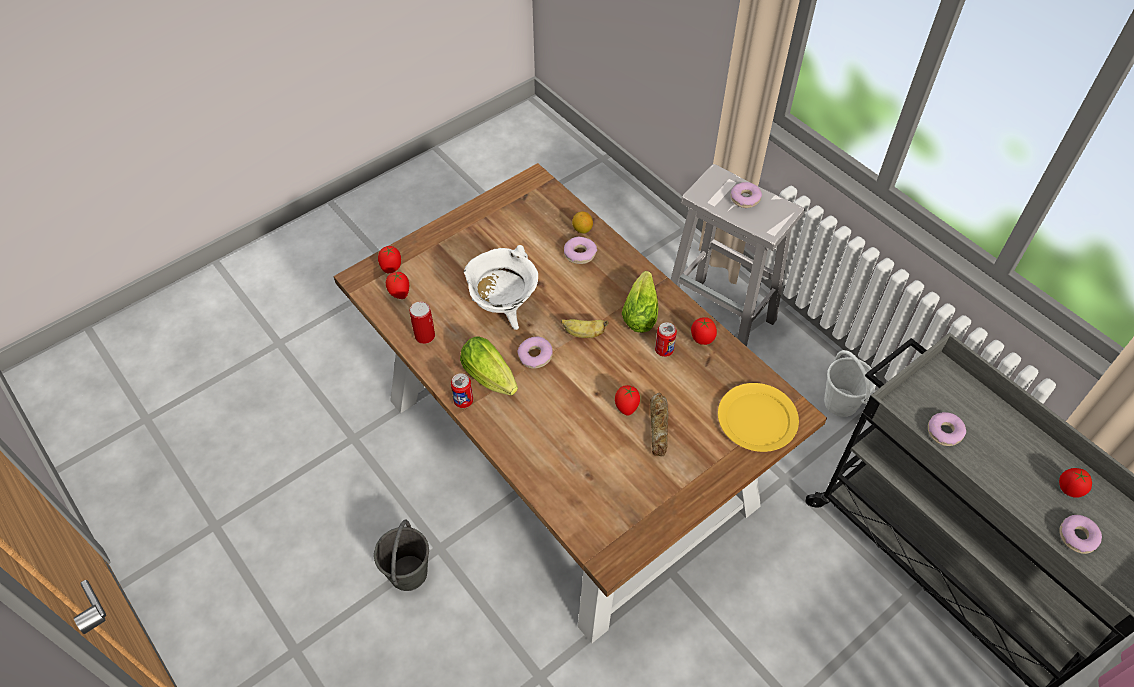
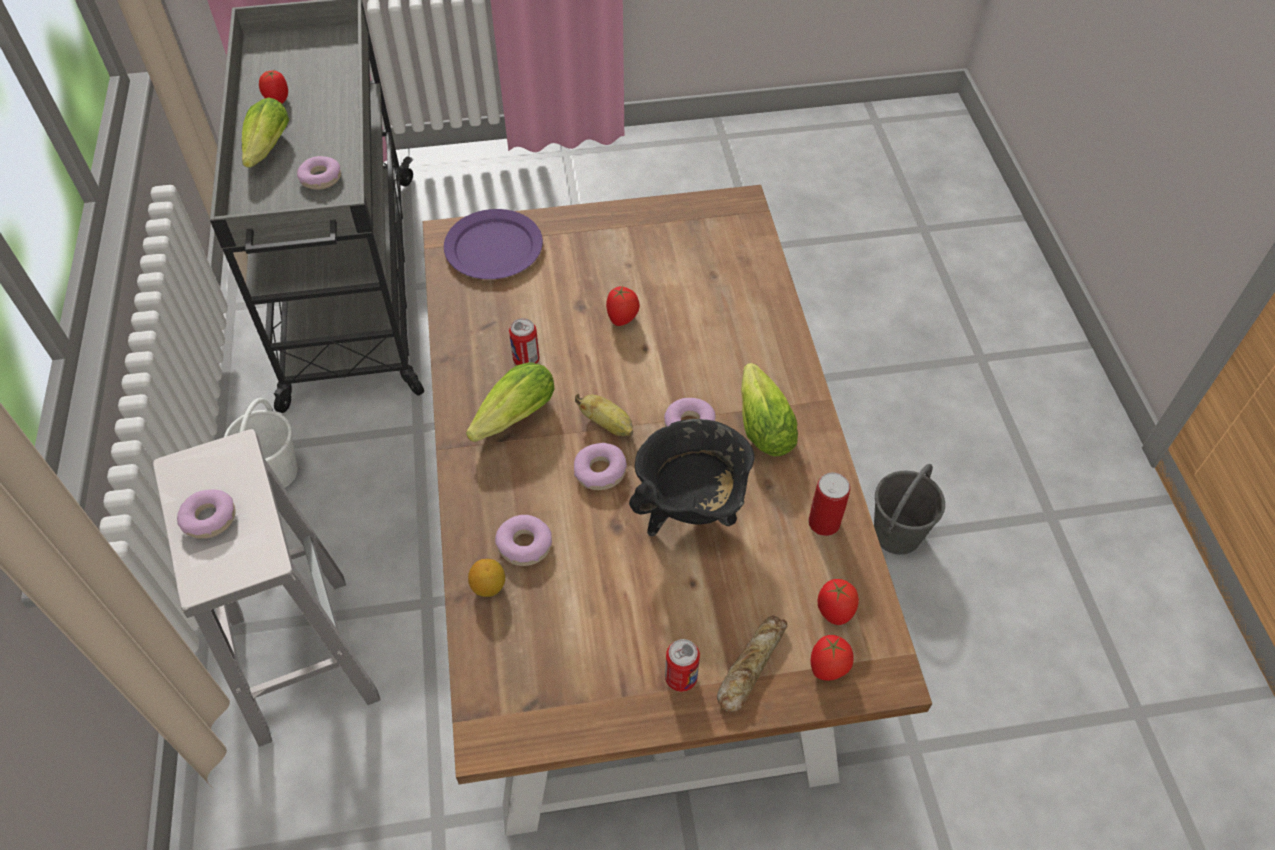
camera: 150 degrees left, 0 degrees up
(463, 401) = (812, 411): can -> can (681, 678)
(503, 308) = (691, 511): white cooking pot -> black cooking pot
(659, 426) = (602, 286): bread -> bread (750, 665)
(702, 339) = (470, 351): tomato -> none
(757, 420) = (494, 247): yellow plate -> purple plate
(1010, 434) = (266, 152): none -> lettuce
(1077, 537) = (318, 75): donut -> donut (600, 471)

